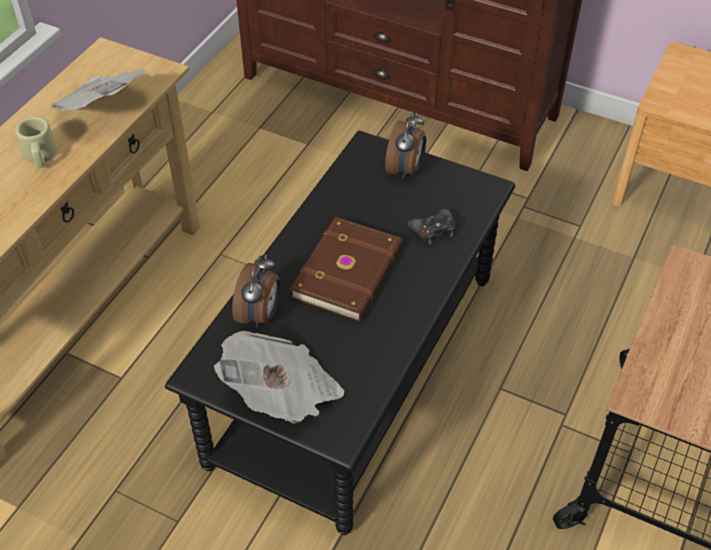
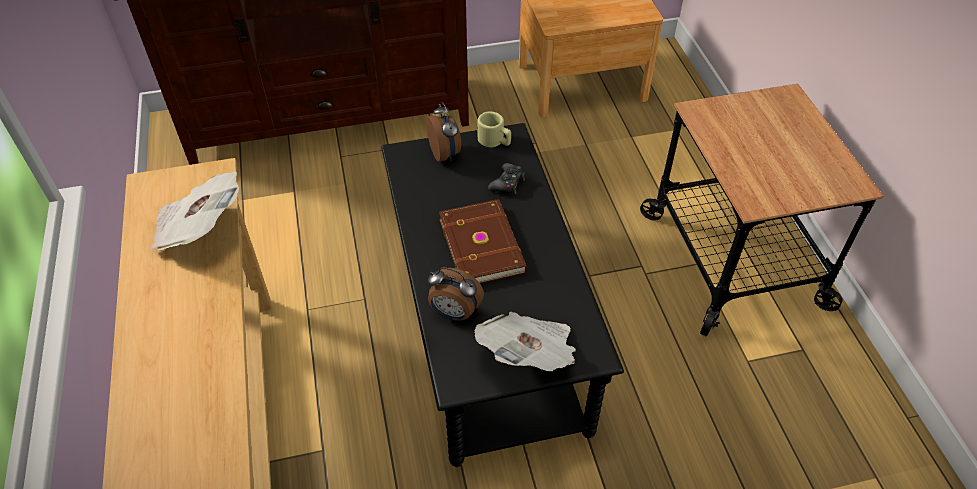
camera: 40 degrees left, 0 degrees up
(40, 157) = (187, 296): beige mug -> beige mug (495, 141)
(260, 314) = (454, 313): alarm clock -> alarm clock turned 135 degrees clockwise

